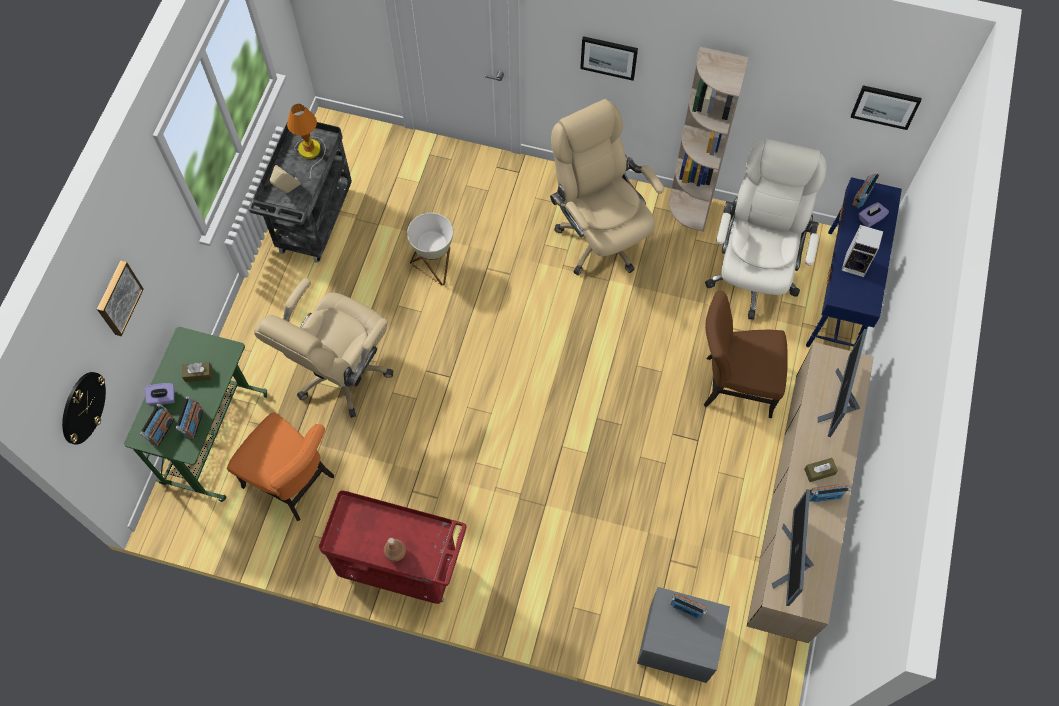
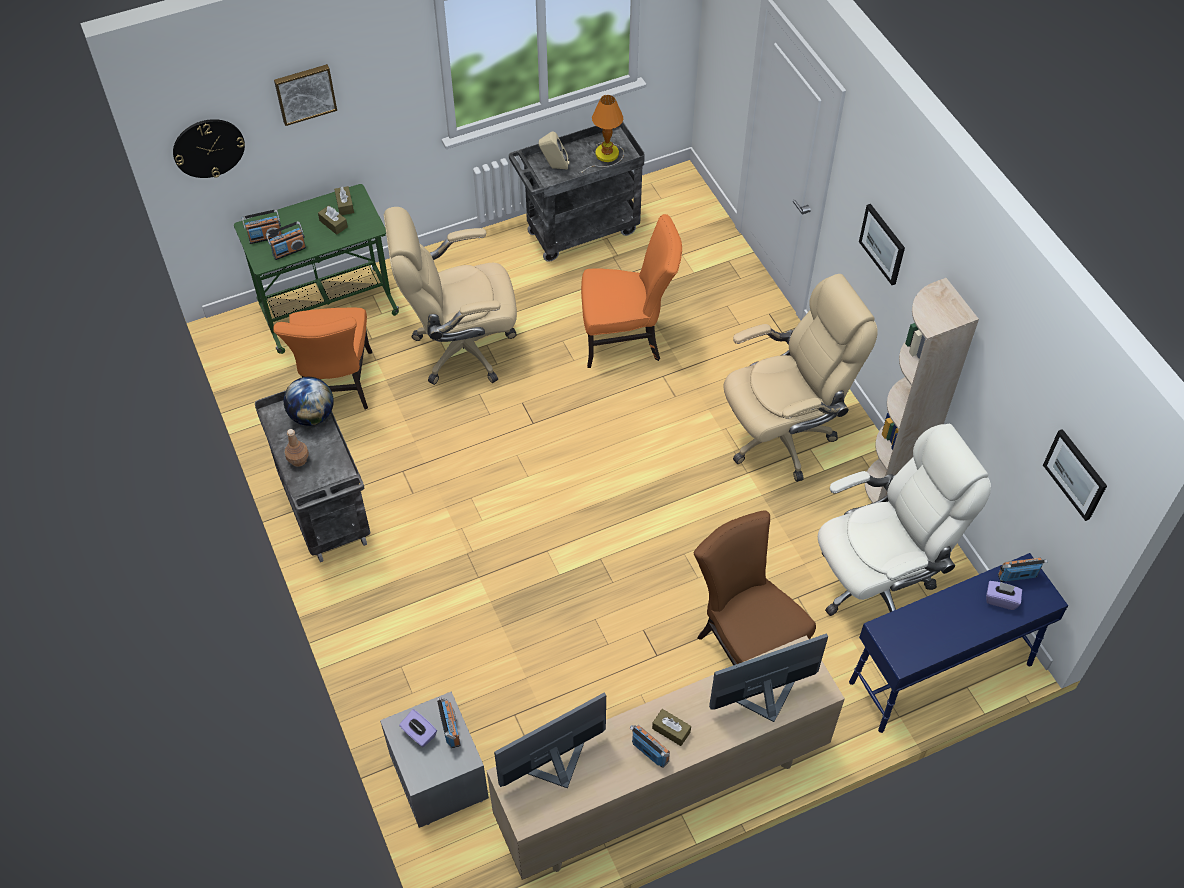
camera: 50 degrees right, 10 degrees down
(163, 398) = (293, 218): purple tissue box -> purple tissue box (419, 734)
(187, 353) = (345, 205): none -> brown tissue box
(363, 516) = (312, 415): none -> globe
(404, 569) = (327, 515): red cart -> black cart
(435, 265) = (627, 338): planter -> orange chair
(599, 238) = (782, 436): beige office chair -> beige office chair turned 45 degrees clockwise
(856, 265) = (934, 620): speaker -> none

